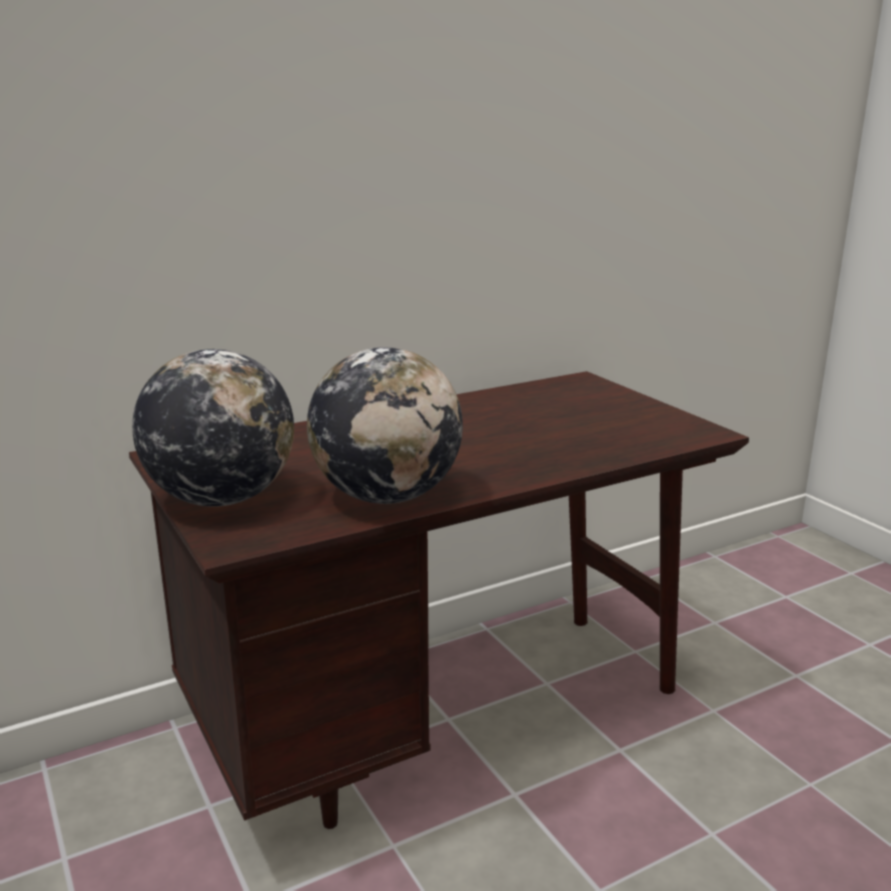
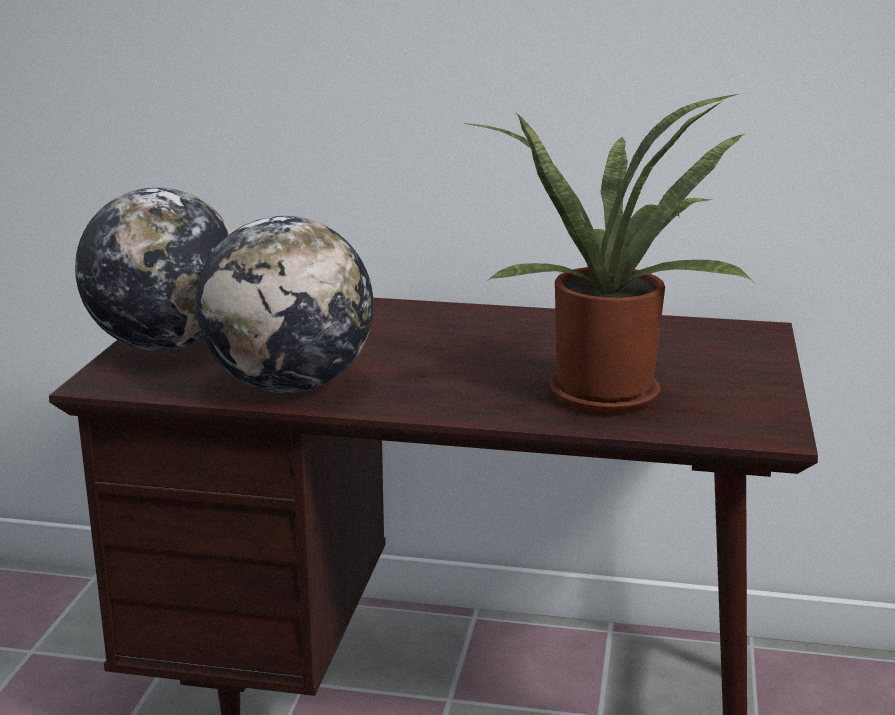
camera: 40 degrees right, 0 degrees up
(583, 436) = (607, 391): none -> potted plant

